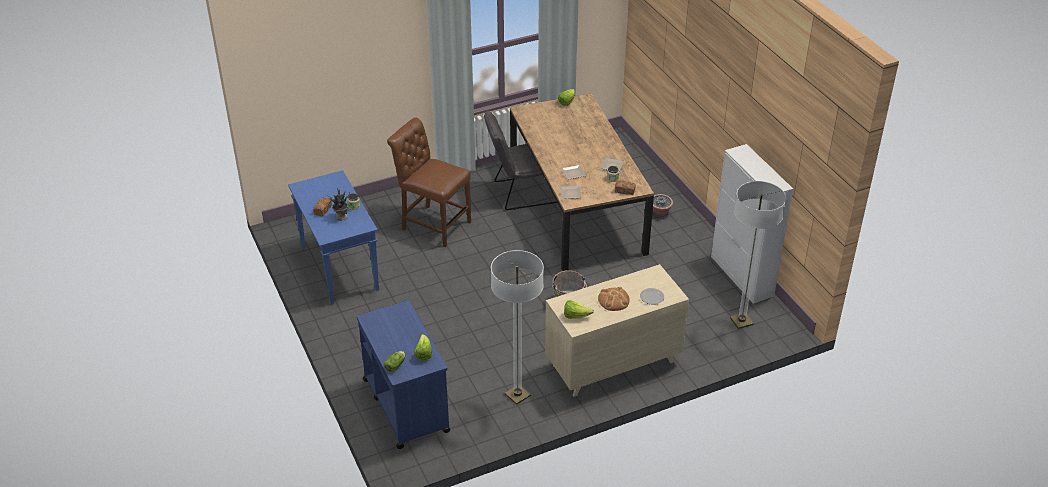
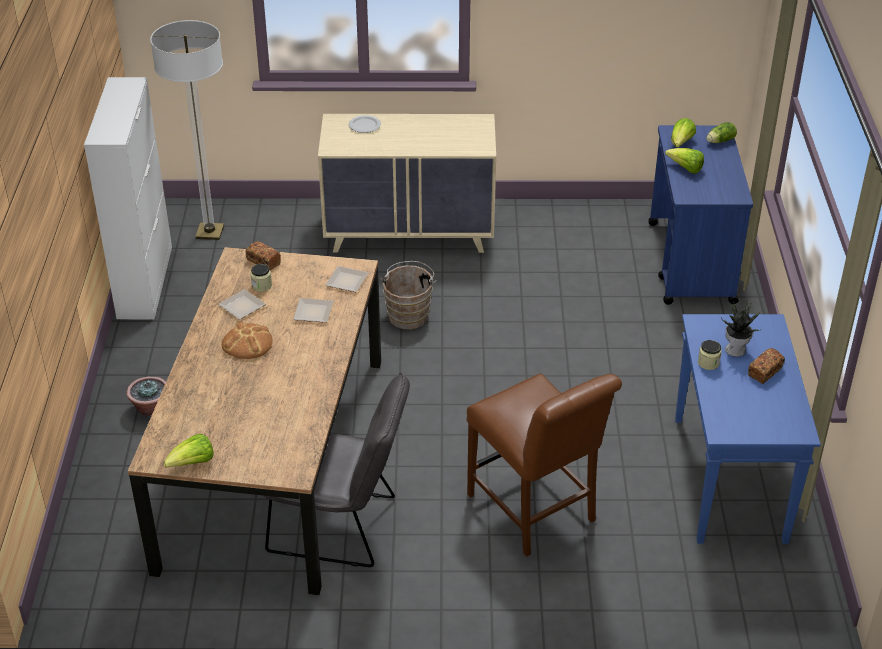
camera: 155 degrees left, 0 degrees up
(517, 395) = (547, 235): floor lamp -> none
(576, 316) = (472, 131): lettuce -> lettuce (685, 169)
(614, 300) = (413, 134): bread -> bread (247, 343)

